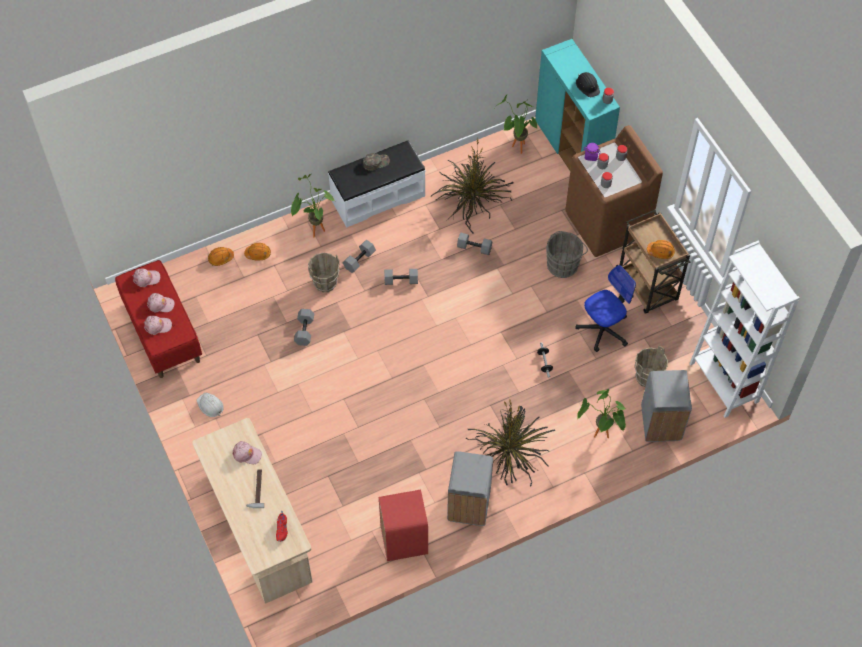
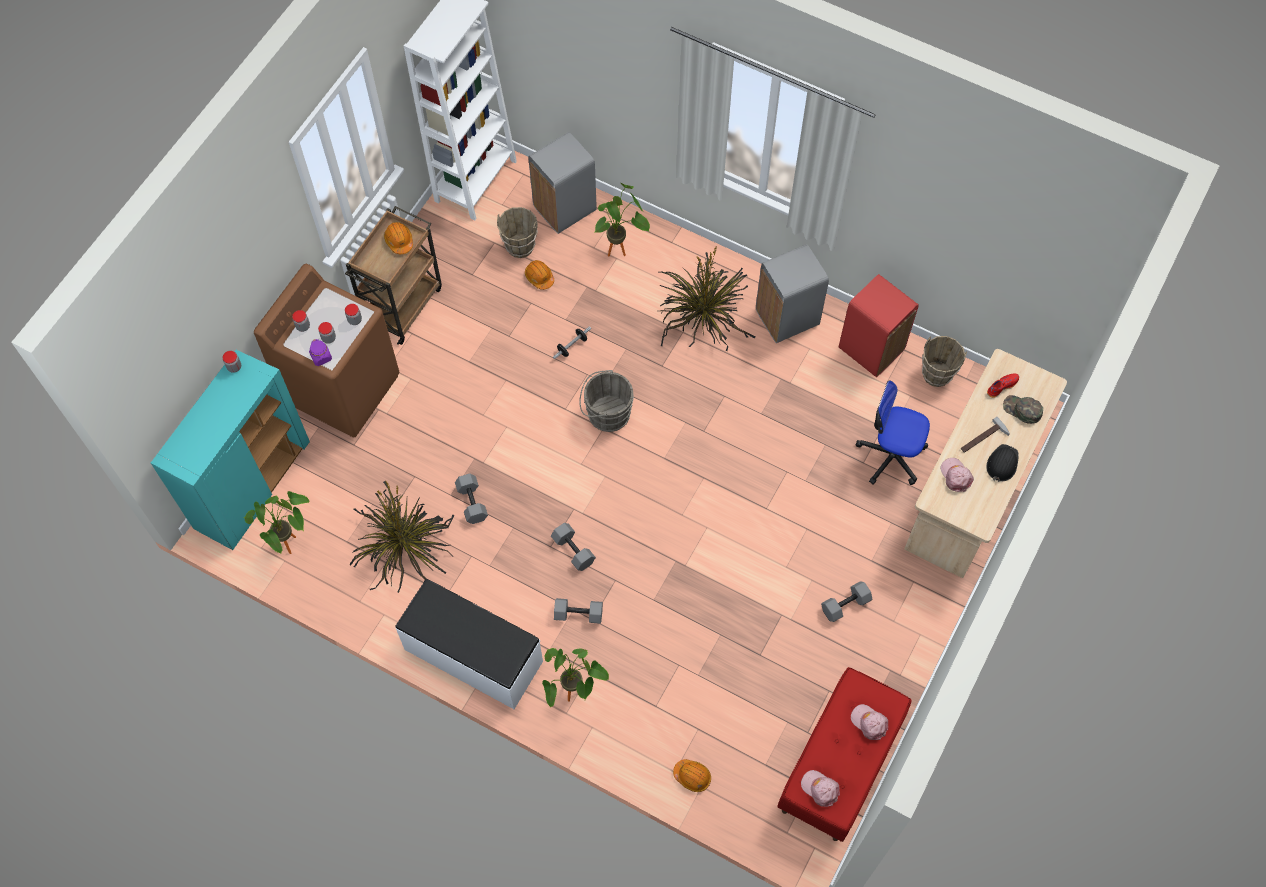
camera: 125 degrees left, 5 degrees up
(160, 304) = (840, 742): pink cap -> none
(210, 405) = (884, 638): white hard hat -> none
(258, 254) = (654, 736): orange hard hat -> orange hard hat (539, 277)
(304, 330) = (716, 608): grey dumbbell -> grey dumbbell (845, 606)
(325, 283) = (637, 630): brown bucket -> brown bucket (936, 375)
(376, 162) = (457, 639): green cap -> green cap (1022, 410)
(563, 264) = (429, 400): grey bucket -> grey bucket (606, 413)
(587, 86) = (223, 400): black hard hat -> black hard hat (1002, 464)
(603, 329) = (489, 316): office chair -> office chair (891, 456)

